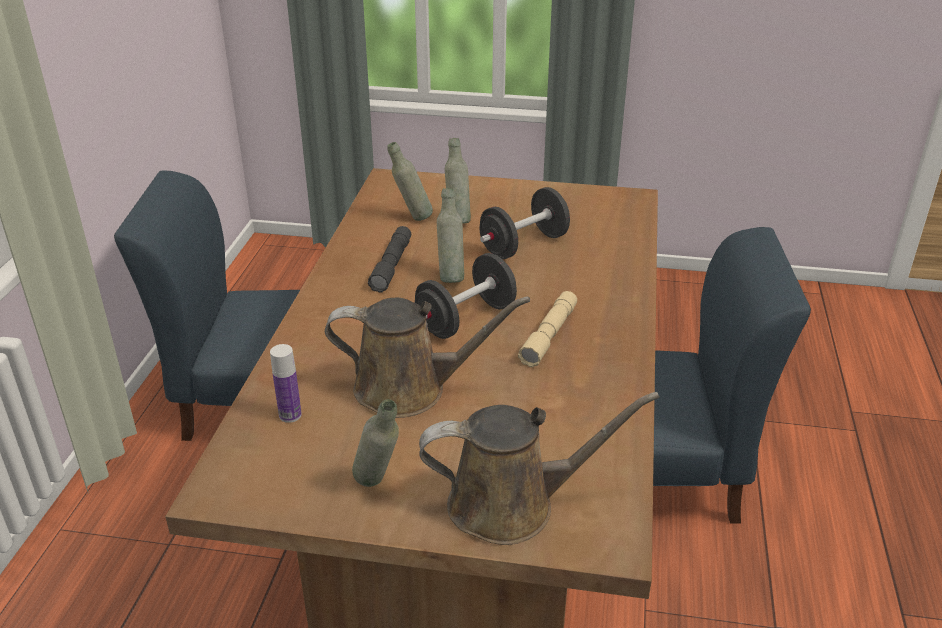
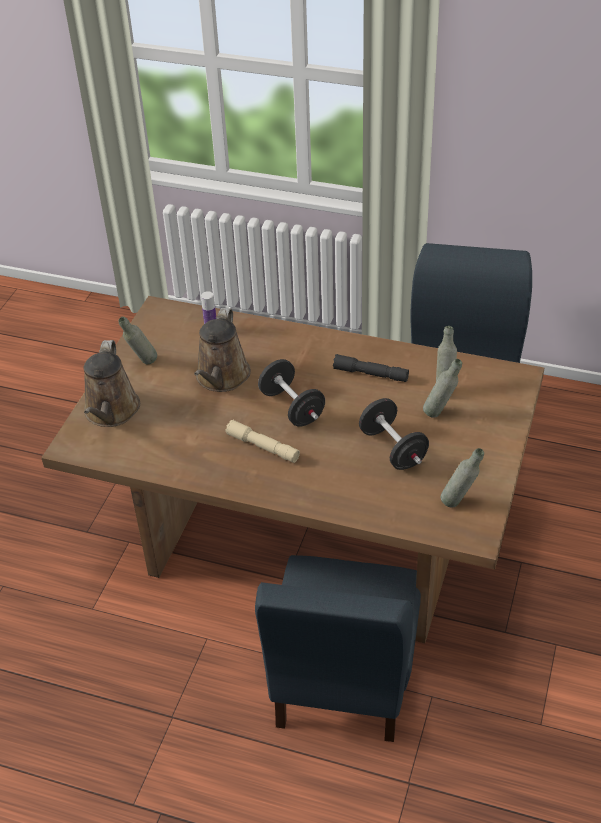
camera: 100 degrees right, 10 degrees up
(450, 277) = (349, 403): grey bottle -> grey bottle (459, 502)

